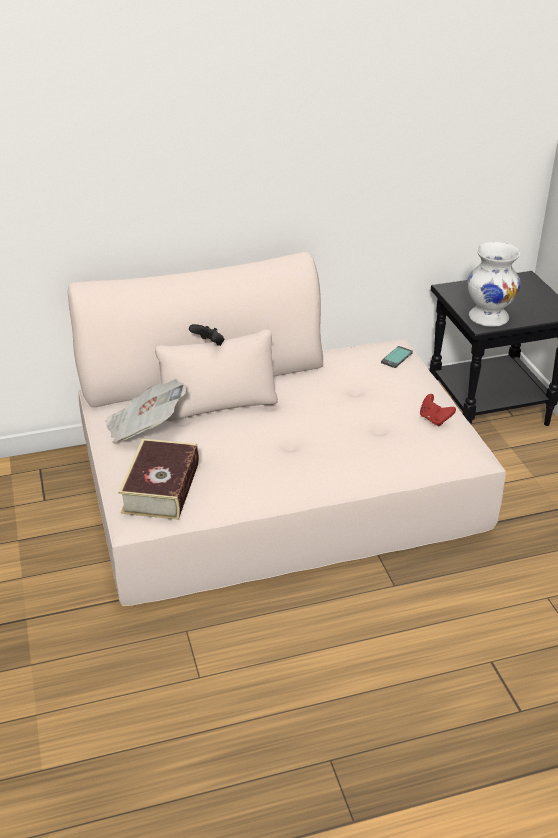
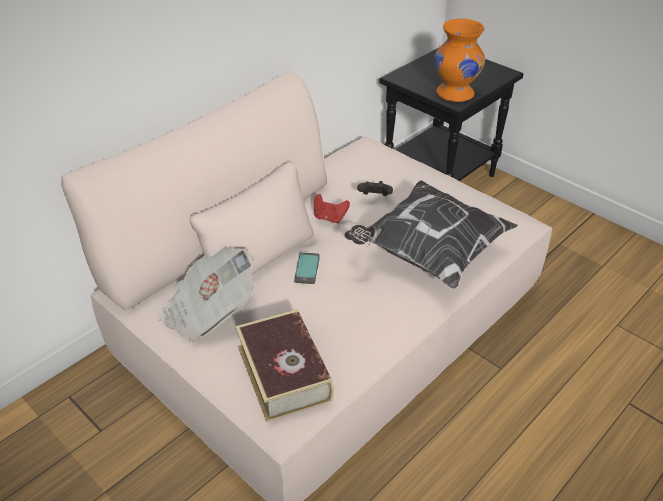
camera: 30 degrees left, 5 degrees up
(209, 344) = (244, 197): black game controller -> black game controller (375, 198)
(358, 448) = (428, 253): none -> pillow
(397, 358) = (382, 154): phone -> phone (307, 269)
(434, 419) = (464, 201): red game controller -> red game controller (329, 218)
(488, 318) = (455, 94): white vase -> orange vase

